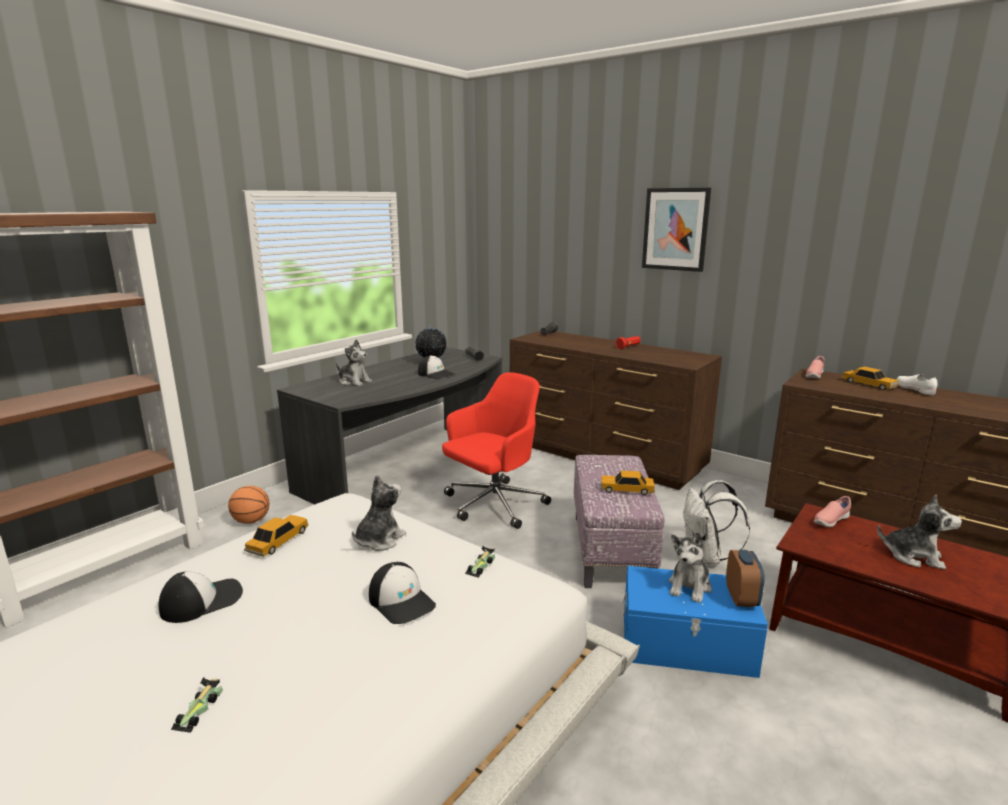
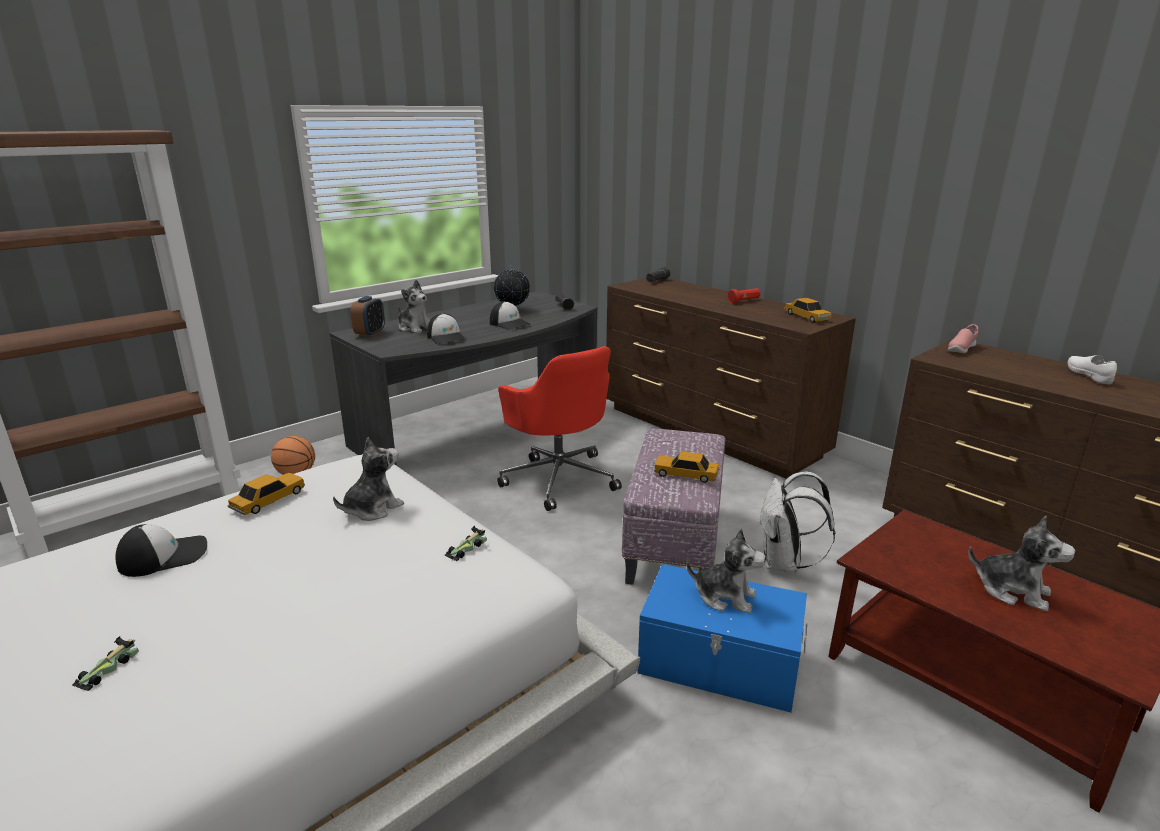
camera: 10 degrees right, 5 degrees up
(402, 601) = (362, 579): cap -> cap (447, 337)
(493, 505) = (559, 478): red office chair -> red office chair turned 90 degrees clockwise
(675, 229) = (809, 154): picture -> none
(689, 587) = (725, 596): plush toy -> plush toy turned 105 degrees counterclockwise
(741, 598) = (782, 617): alarm clock -> alarm clock (370, 333)
(830, 521) = (923, 535): pink shoe -> none
(868, 384) = (1028, 365): toy car -> toy car (806, 317)

